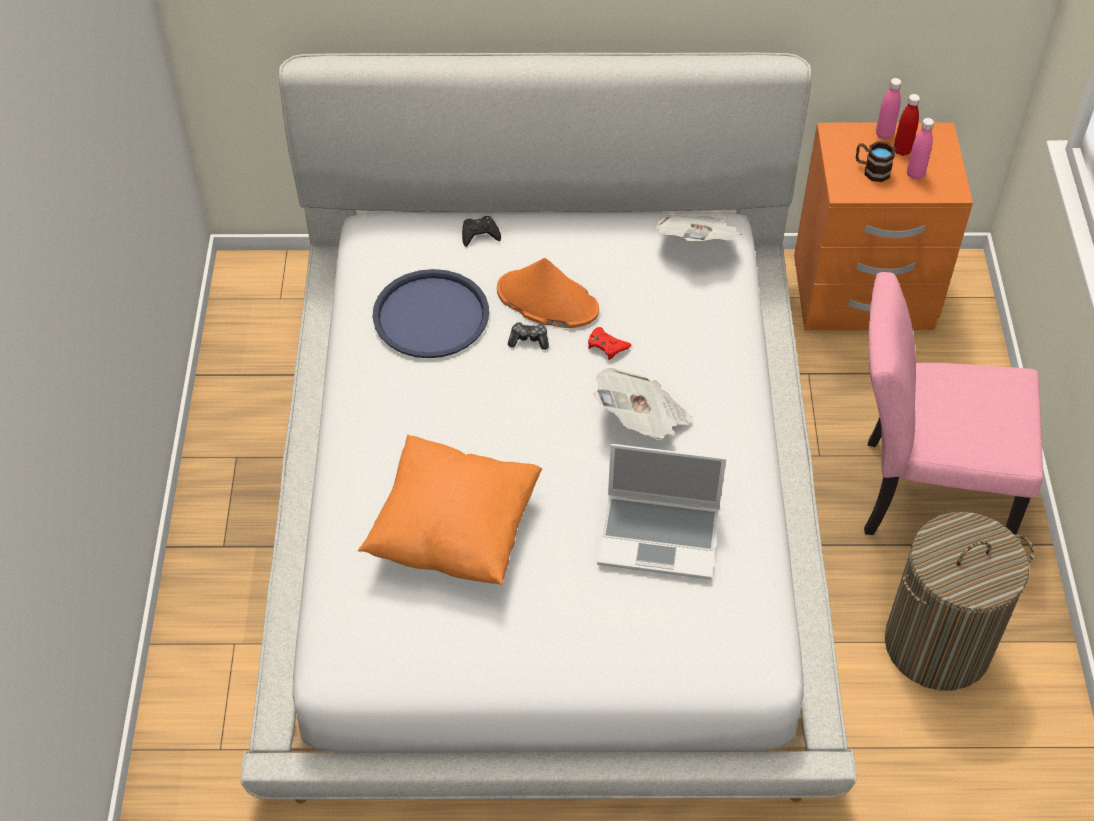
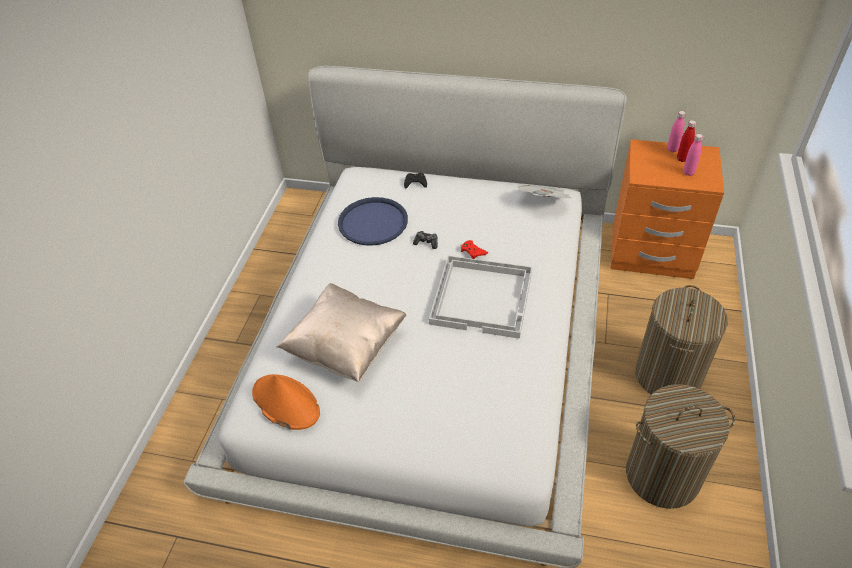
camera: 15 degrees right, 5 degrees down
(454, 532) = (346, 347): orange pillow -> beige pillow
(546, 300) = (443, 222): orange hat -> orange hat (285, 402)
(642, 420) = (483, 297): newspaper -> white tray
(660, 536) = (476, 369): laptop -> none
(871, 170) = (660, 168): brown mug -> none
(920, 493) = (667, 375): pink chair -> laundry basket

